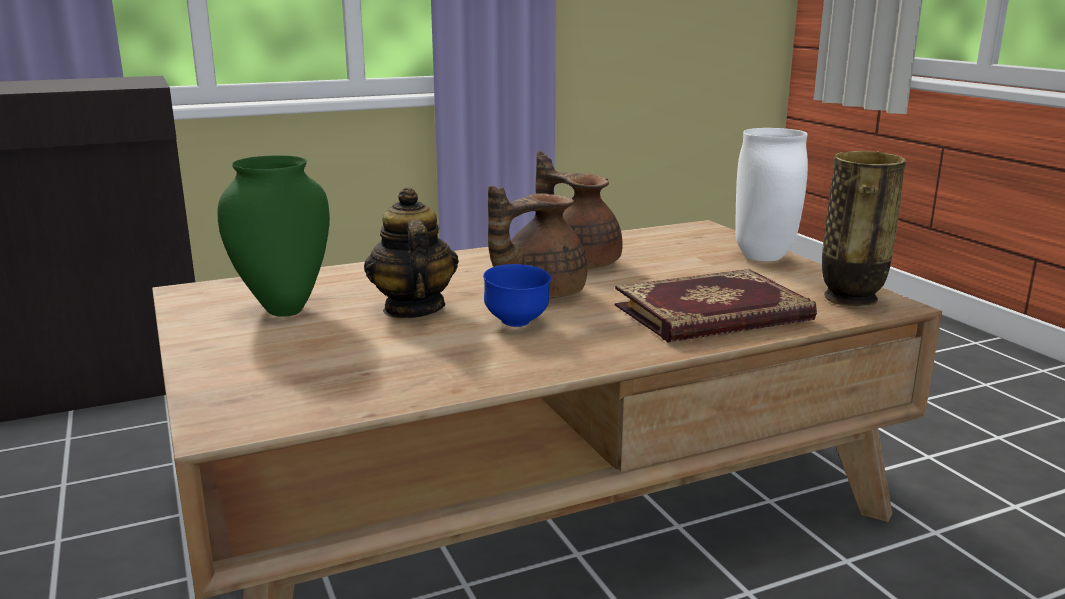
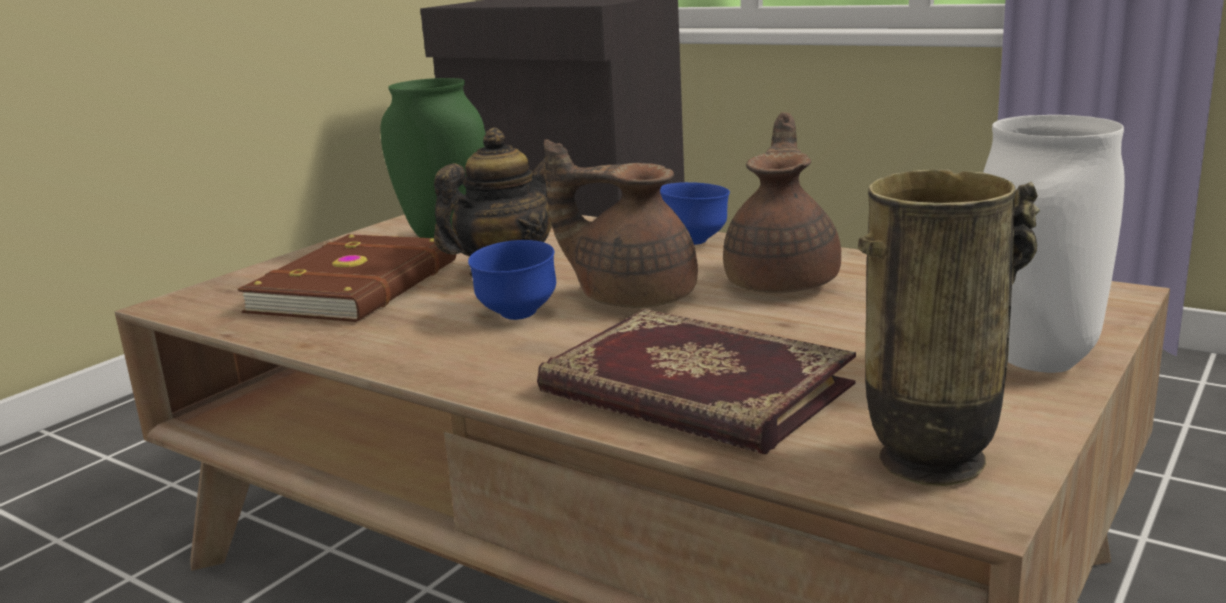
camera: 60 degrees right, 0 degrees up
(342, 353) = (359, 286): none -> brown book
(461, 259) = (695, 242): none -> blue bowl

